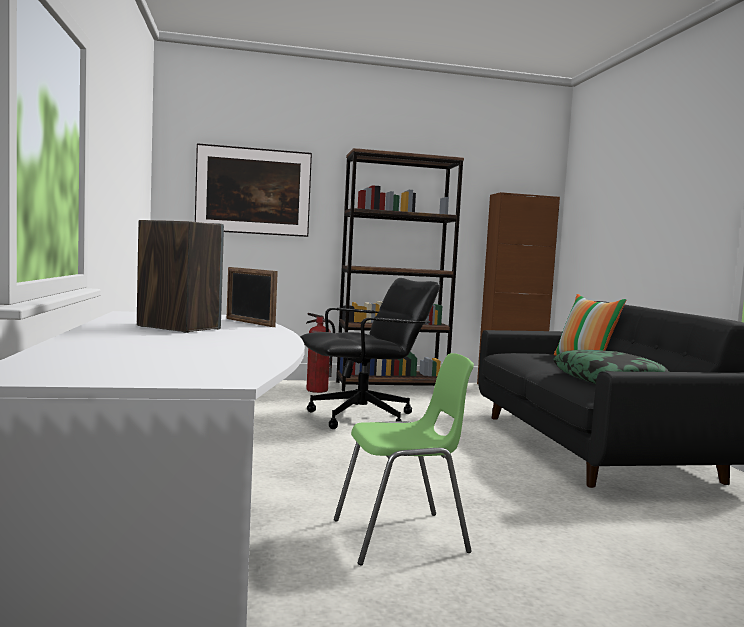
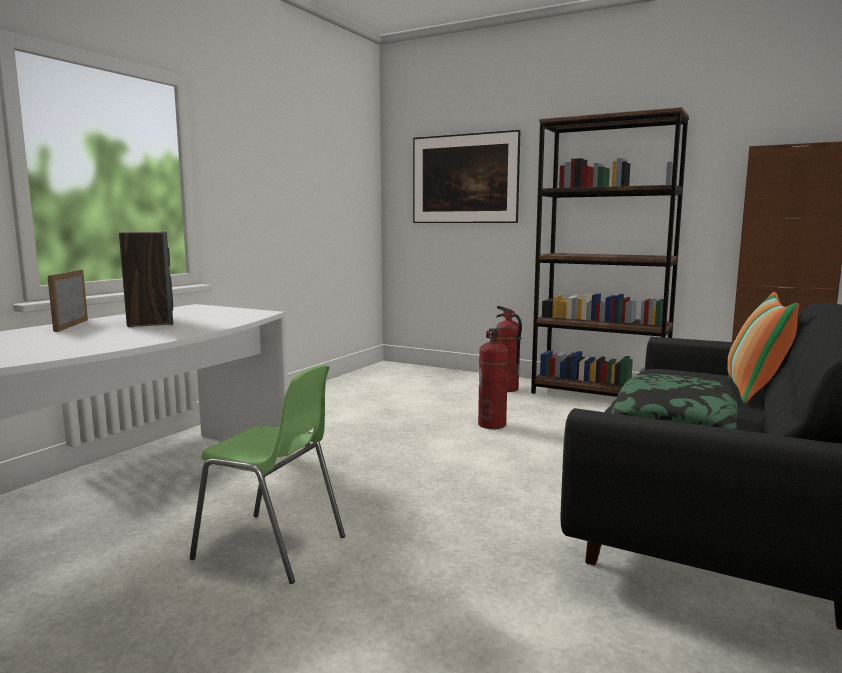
camera: 40 degrees right, 5 degrees up
(249, 322) = (234, 319): picture frame -> picture frame (71, 325)
(363, 418) = (492, 424): black office chair -> fire extinguisher

